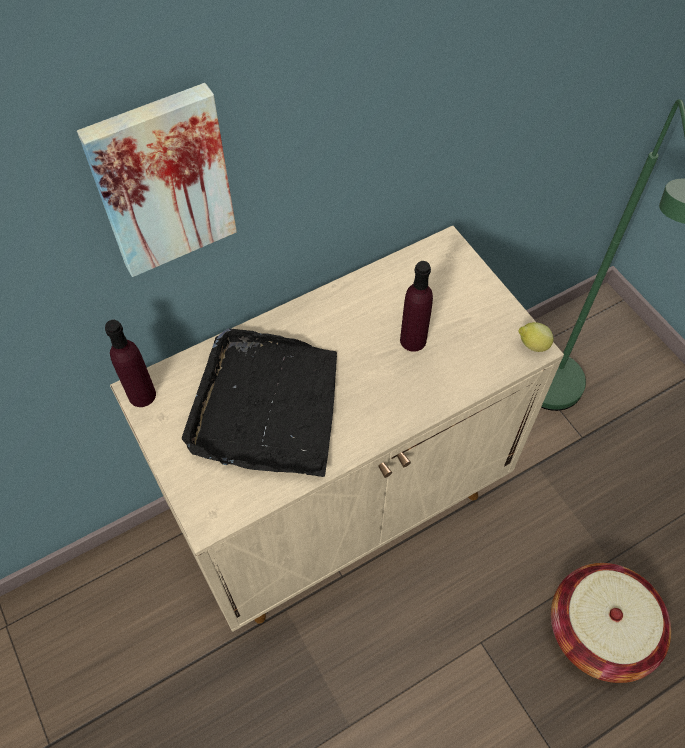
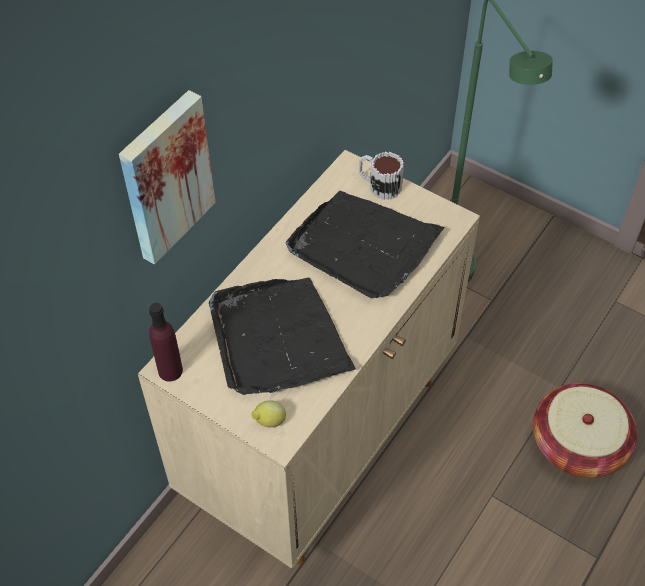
camera: 25 degrees left, 5 degrees down
(413, 340) = (363, 247): purple bottle -> black tray
(468, 277) = (379, 185): none -> mug
(532, 345) = (453, 218): lemon -> lemon (269, 422)

